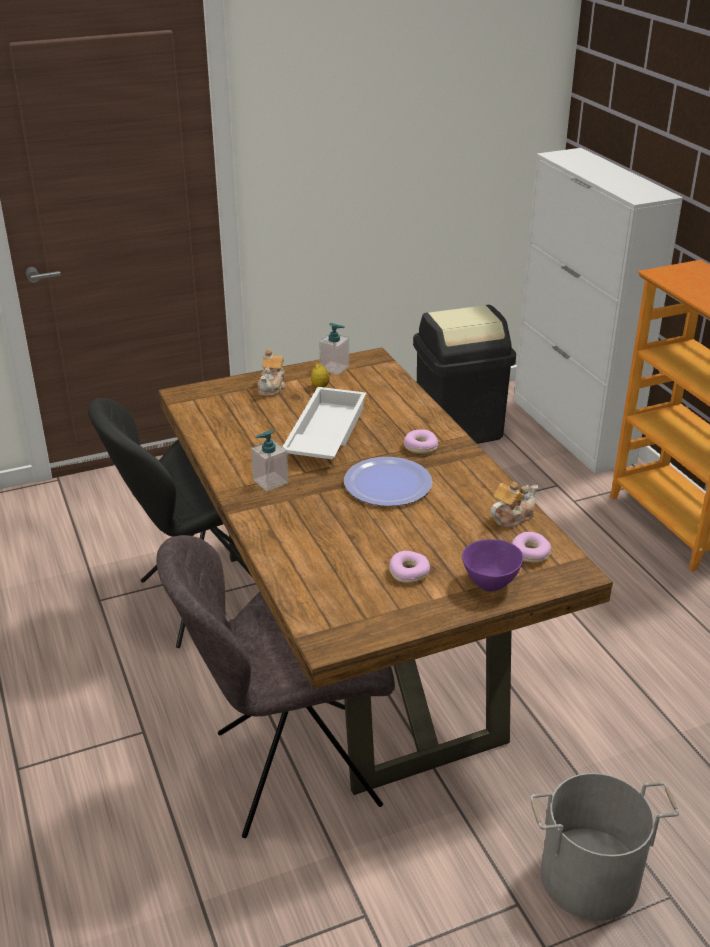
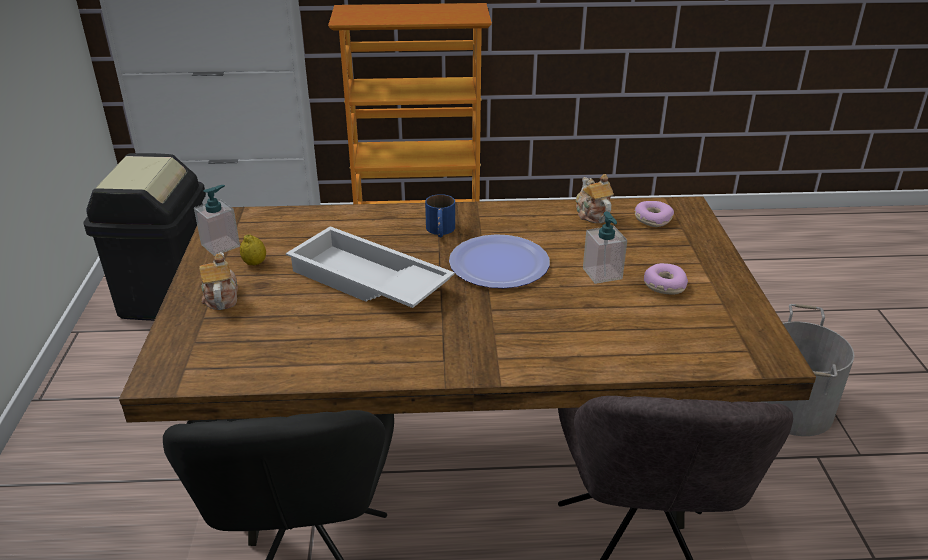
camera: 70 degrees left, 0 degrees up
(270, 481) = (446, 339): soap dispenser -> soap dispenser (602, 274)
(272, 387) = (221, 297): teapot -> teapot turned 135 degrees counterclockwise
(420, 447) = (440, 231): donut -> blue mug
(490, 583) = (692, 248): purple bowl -> none

